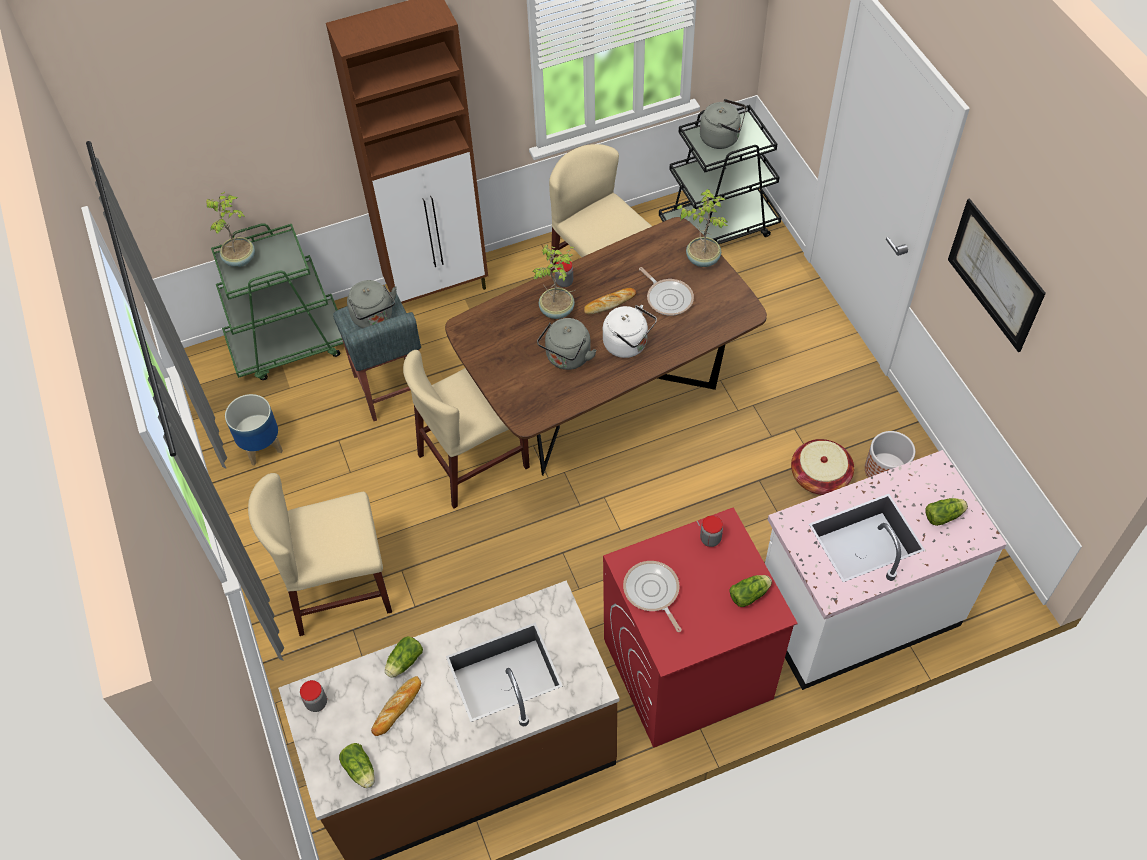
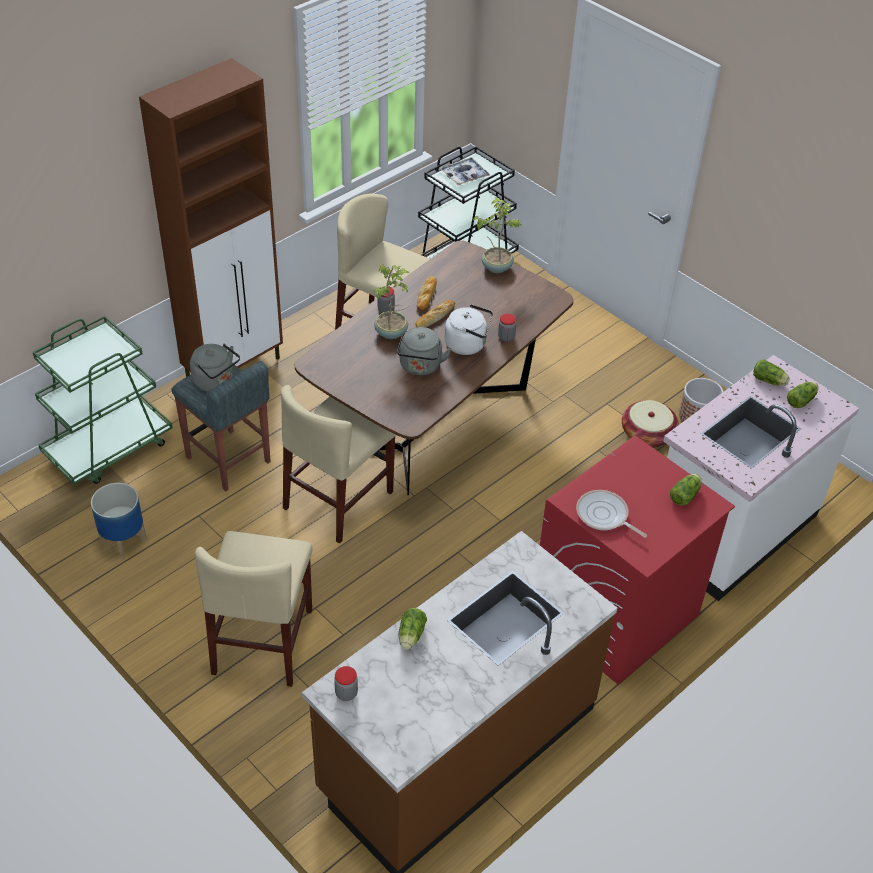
camera: 25 degrees left, 10 degrees down
(241, 259) = (66, 356): potted plant -> none
(340, 589) = (263, 641): beige chair -> beige chair turned 45 degrees counterclockwise
(360, 771) = (419, 736): lettuce -> lettuce (769, 381)
(397, 707) = (425, 674): bread -> bread (426, 295)
(668, 298) = (483, 302): frying pan -> none
(710, 539) = (629, 463): jar -> jar (506, 337)
(722, 138) = (464, 176): grey kettle -> tray
(995, 275) = (771, 200): picture -> none

